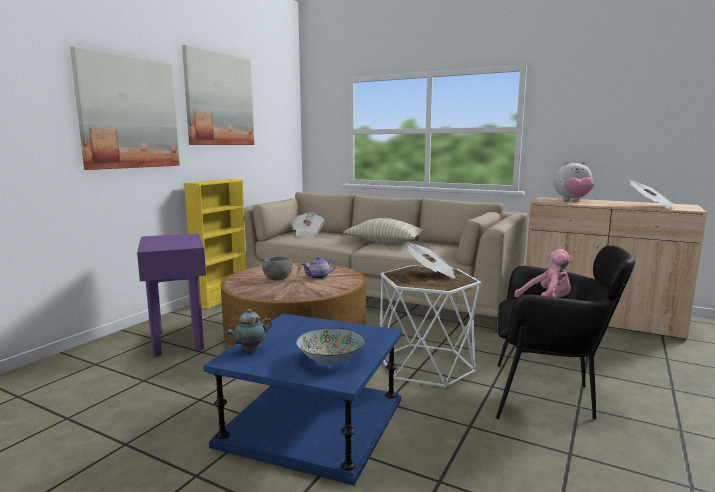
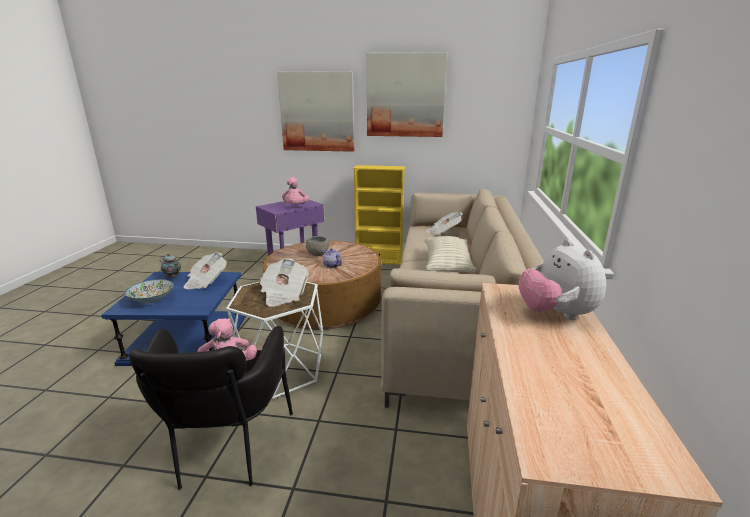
camera: 70 degrees right, 10 degrees up
(186, 240) = (295, 207): none -> pink plush toy
(651, 206) = (549, 396): newspaper -> newspaper (206, 282)

